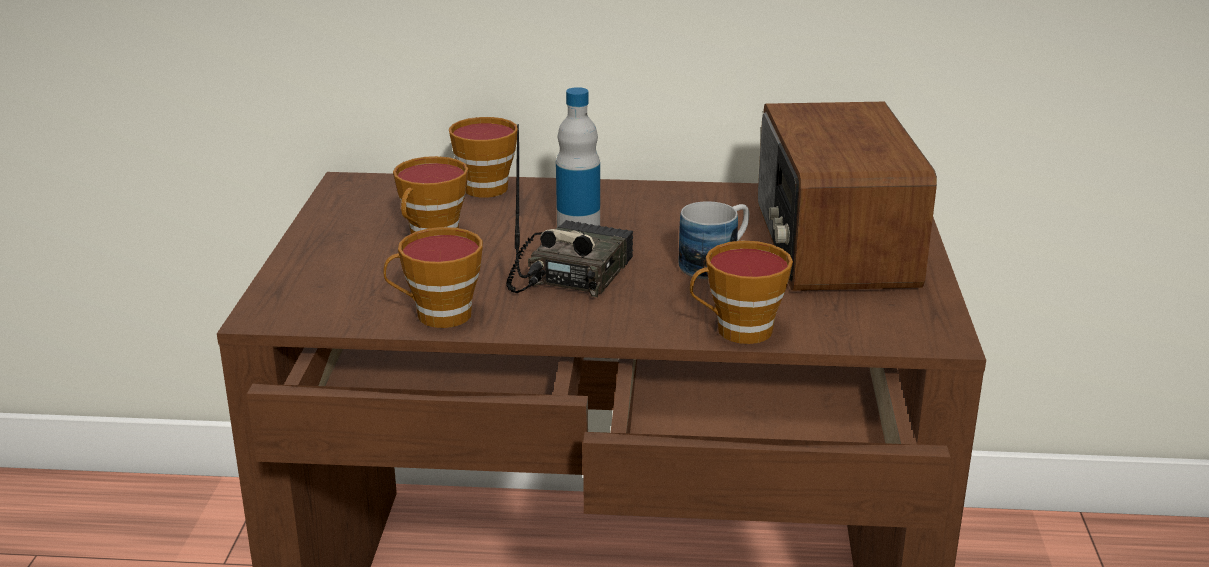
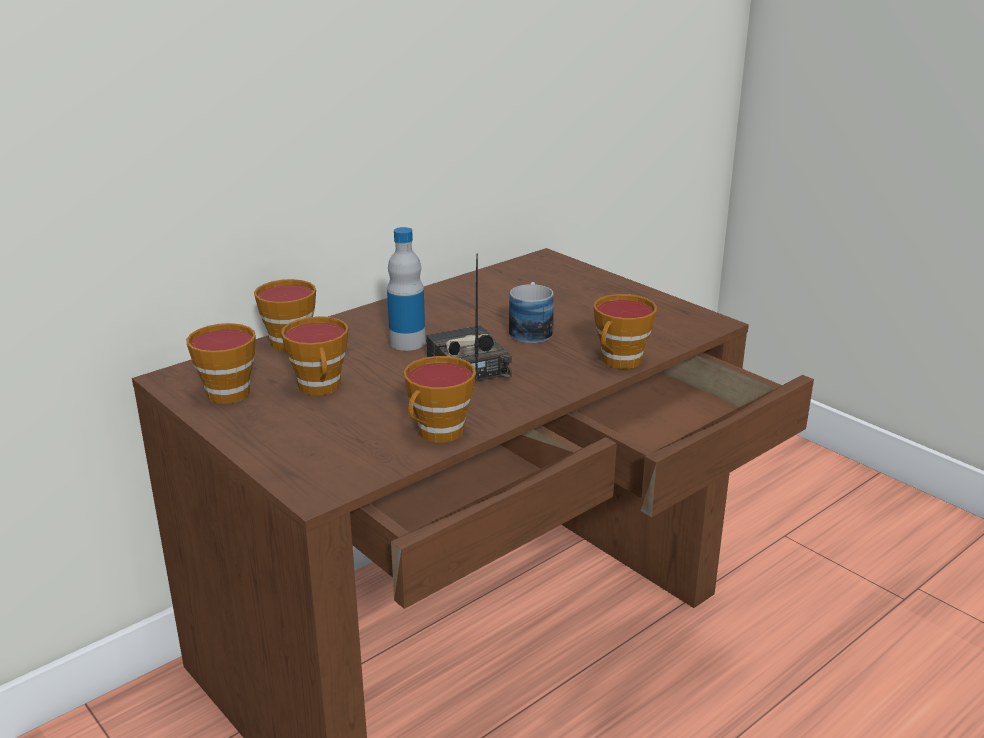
camera: 45 degrees left, 0 degrees up
(367, 210) = (231, 390): none -> cup
(831, 246) = (569, 296): radio -> none

